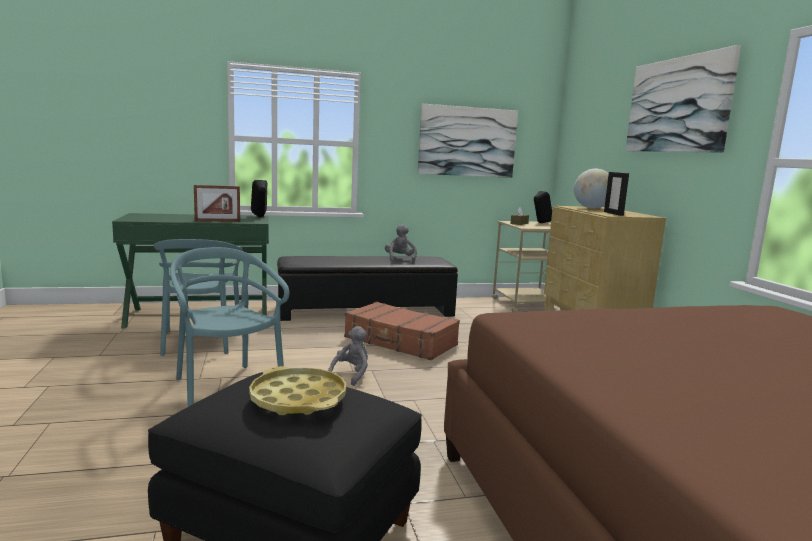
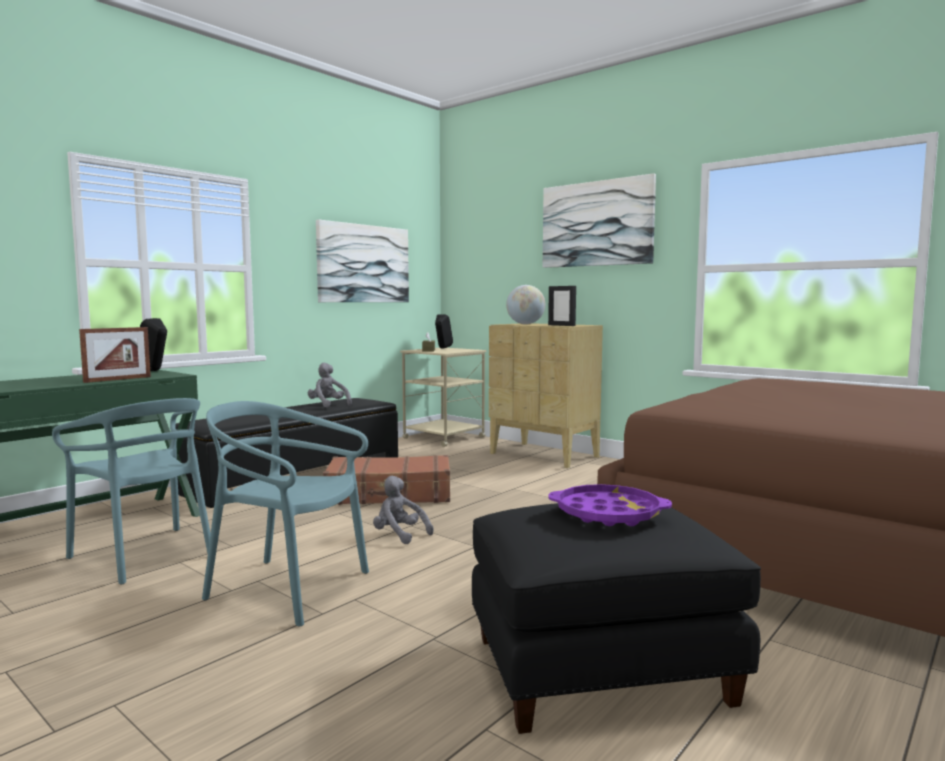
camera: 35 degrees left, 5 degrees down
(298, 399) = (608, 513): yellow tray -> purple tray
(351, 375) = (399, 535): grey plush toy -> grey plush toy turned 45 degrees counterclockwise

